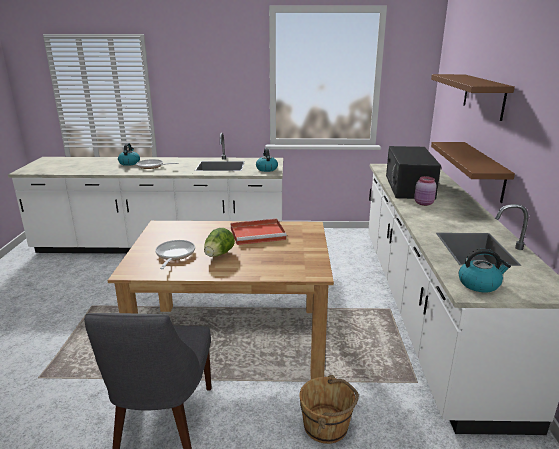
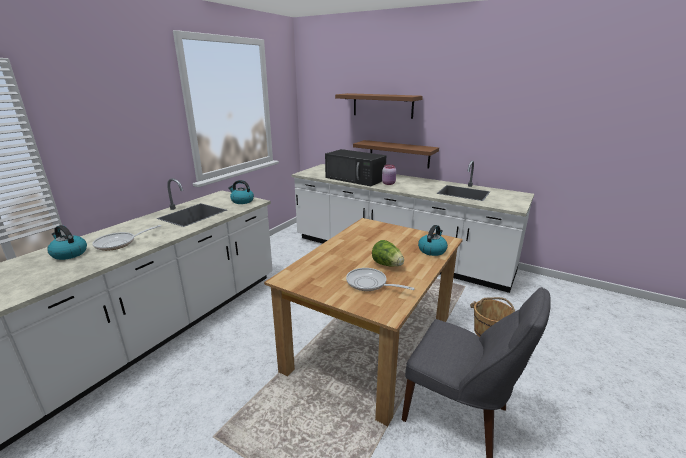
camera: 60 degrees left, 0 degrees up
(258, 234) = (361, 241): red tray -> none
(479, 284) = (508, 203): kettle -> kettle (432, 250)

